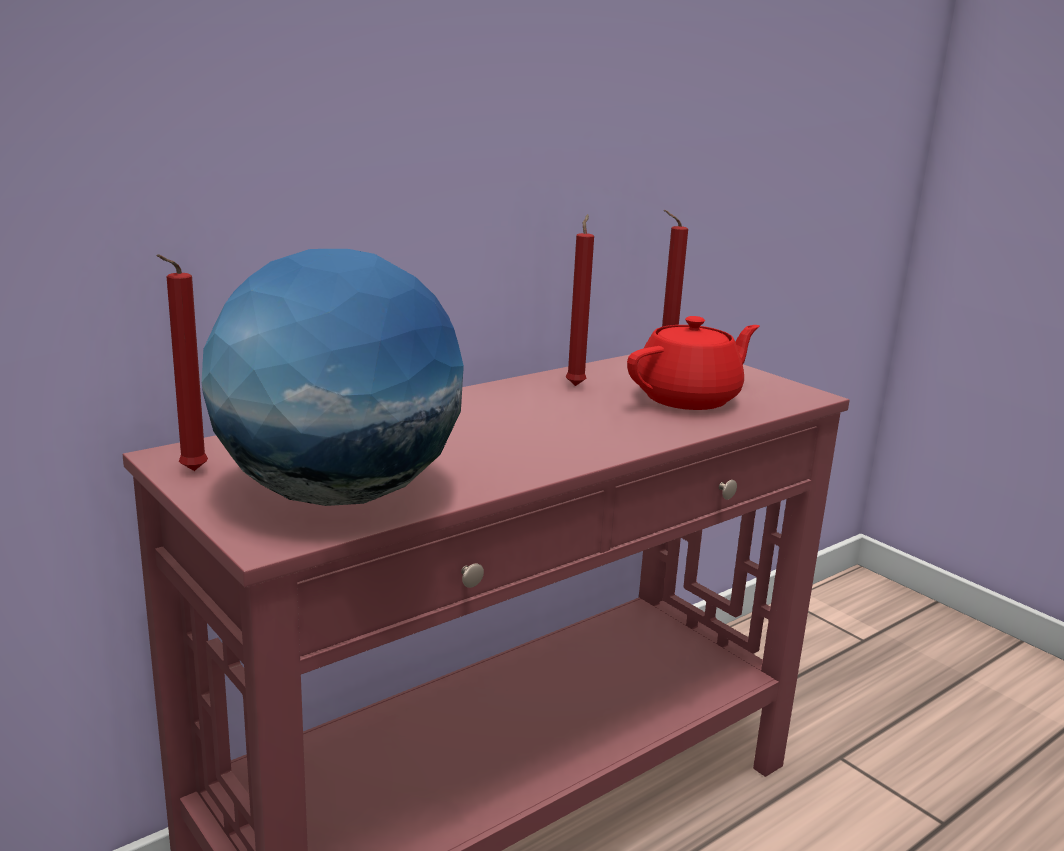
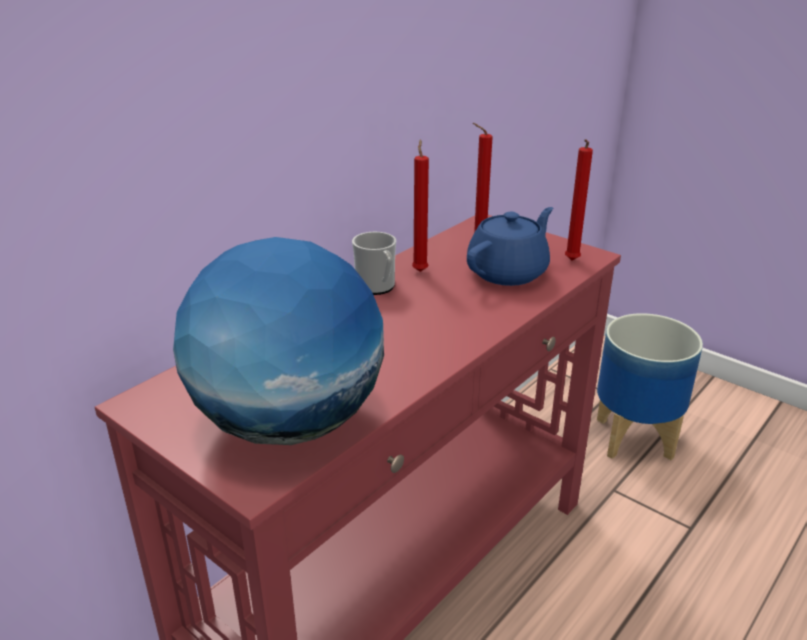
camera: 10 degrees left, 10 degrees up
(190, 472) = (160, 419): red candle -> red candle (571, 261)
(514, 394) = (377, 288): none -> mug
(689, 398) = (508, 272): red teapot -> blue teapot
(886, 700) = (634, 439): none -> planter

